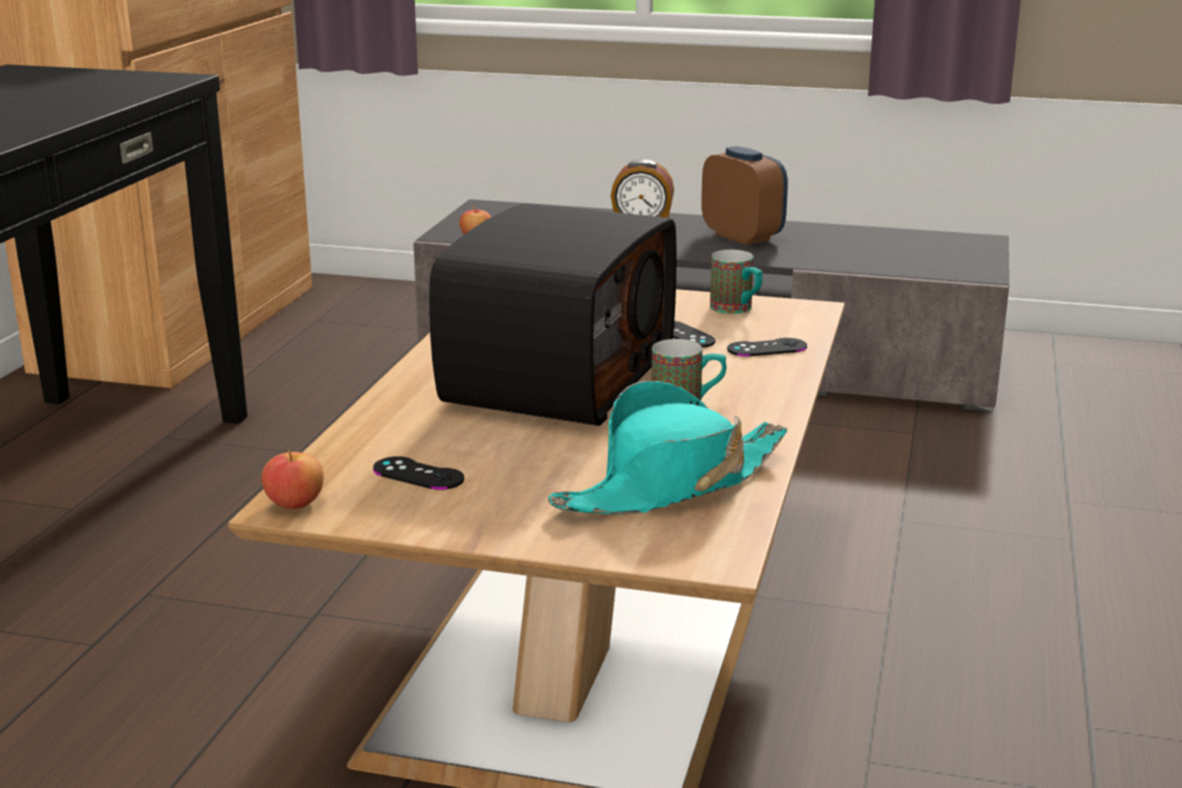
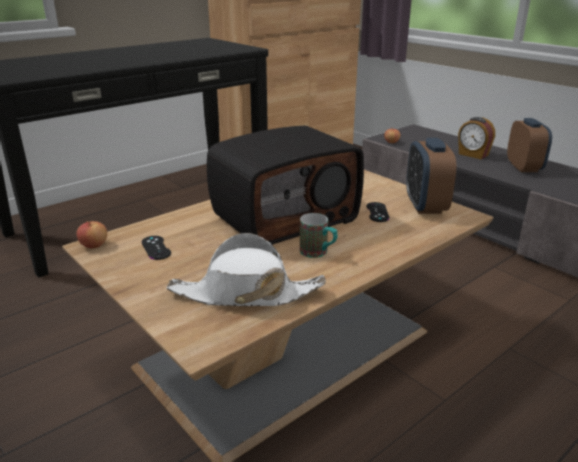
camera: 35 degrees right, 5 degrees up
(671, 485) = (245, 293): turquoise hat -> white hat
(737, 310) = (425, 206): mug -> alarm clock
(767, 348) = (409, 231): black game controller -> none

